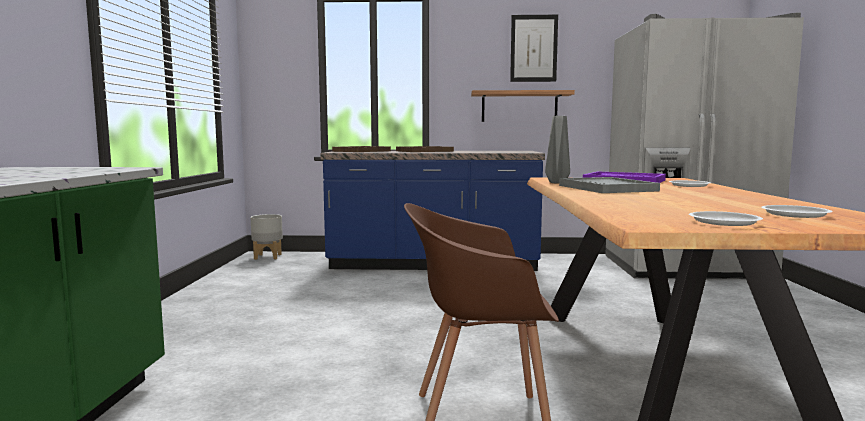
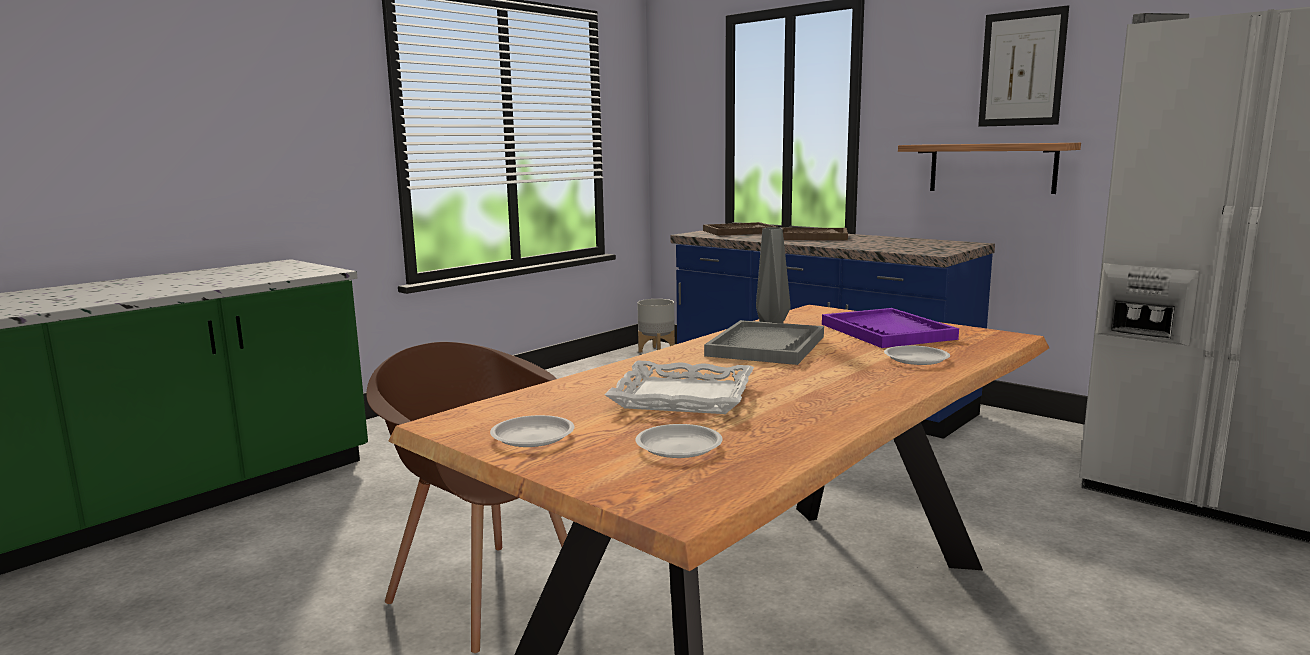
camera: 40 degrees right, 5 degrees up
(687, 203) = (682, 397): none -> white tray

